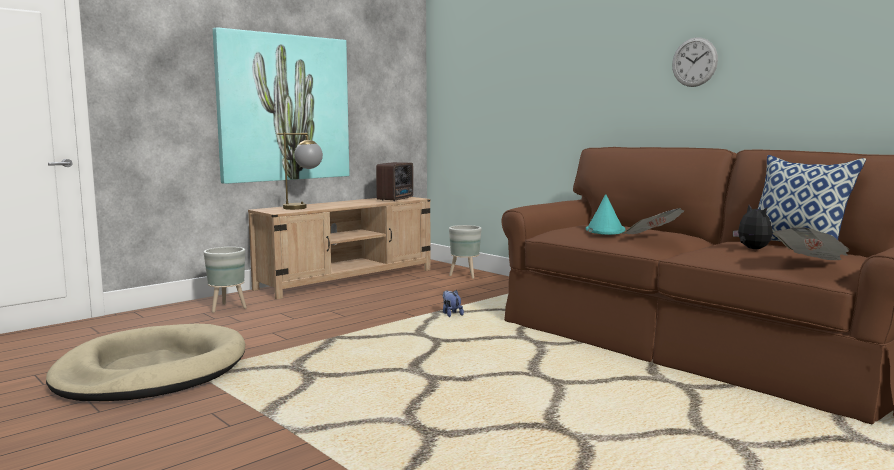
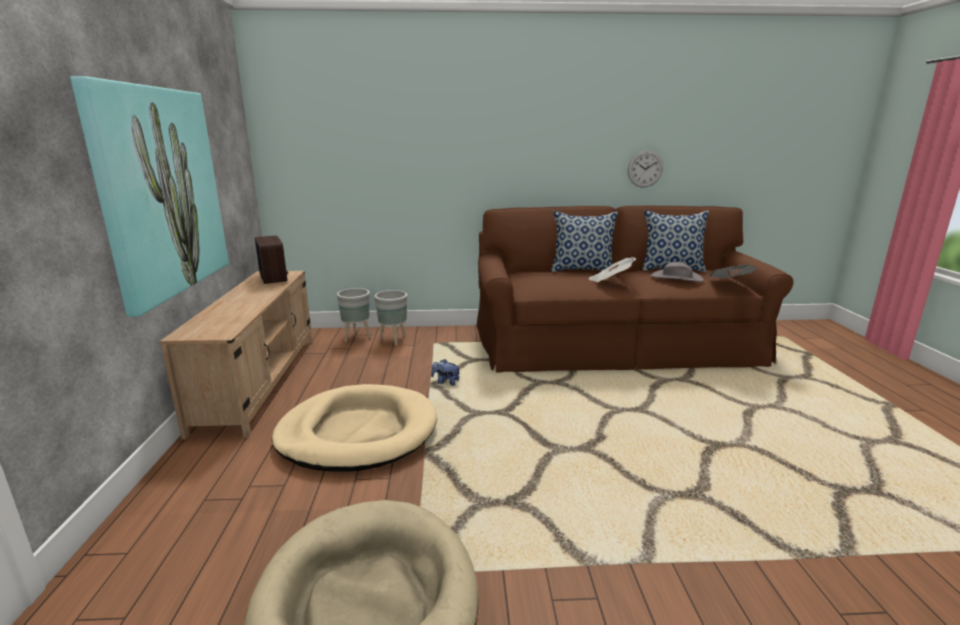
camera: 50 degrees left, 10 degrees up
(226, 308) = (219, 478): grey planter -> grey planter (393, 340)
(303, 208) = (226, 318): table lamp -> none
(327, 316) = (357, 433): none -> beige dog bed
(604, 230) = (566, 281): turquoise hat -> none
(668, 230) = (582, 270): none -> pillow
(694, 62) = (567, 138): wall clock -> wall clock (645, 169)
(751, 249) = (676, 278): plush toy -> grey hat

